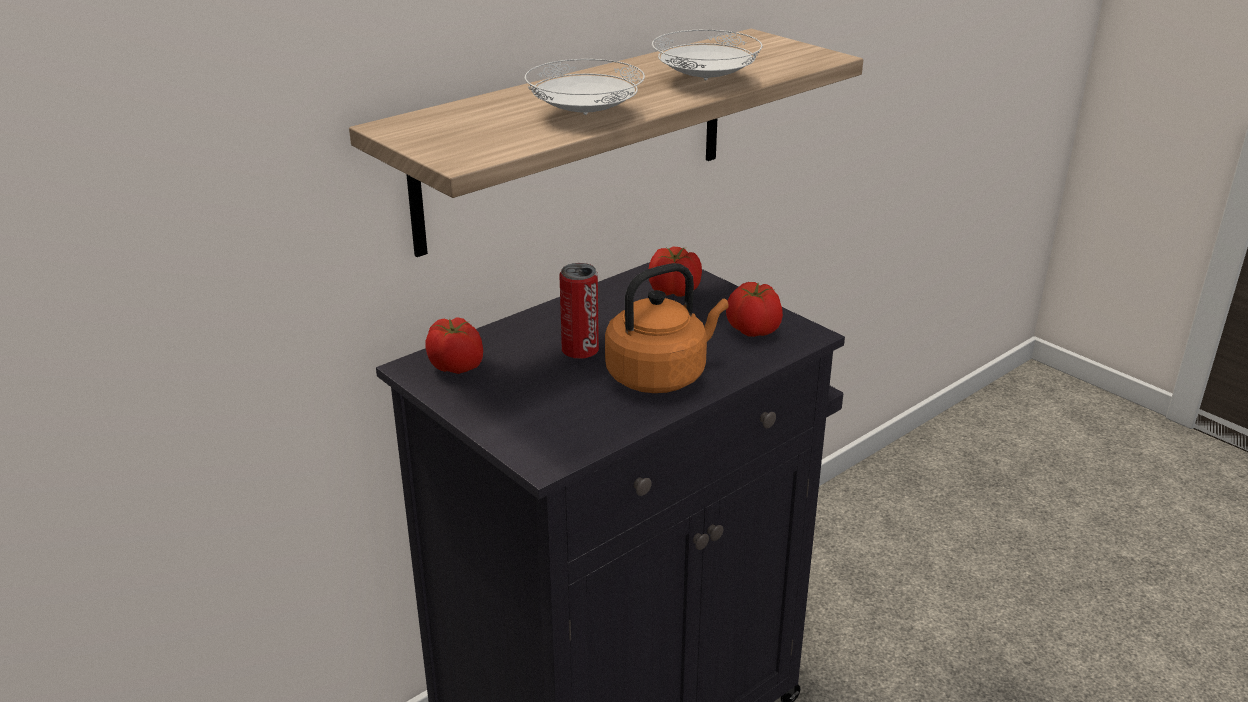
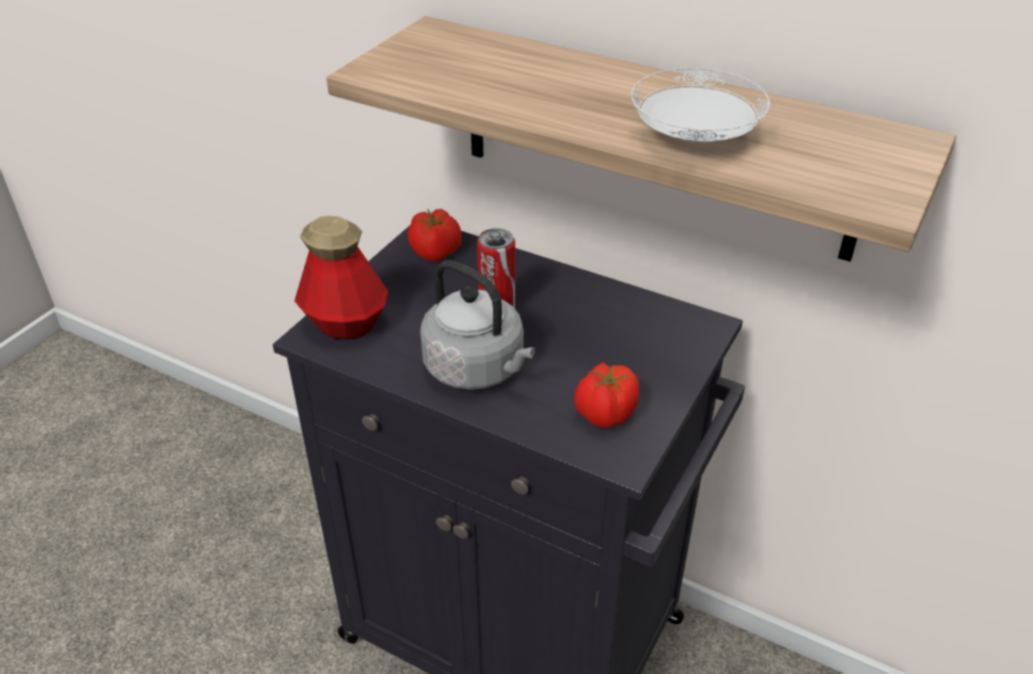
camera: 70 degrees right, 10 degrees up
(538, 437) = (345, 324): none -> bottle
(586, 114) = (523, 98): white plate -> none
(661, 375) = (478, 369): orange kettle -> grey kettle
(675, 292) = (654, 341): tomato -> none

